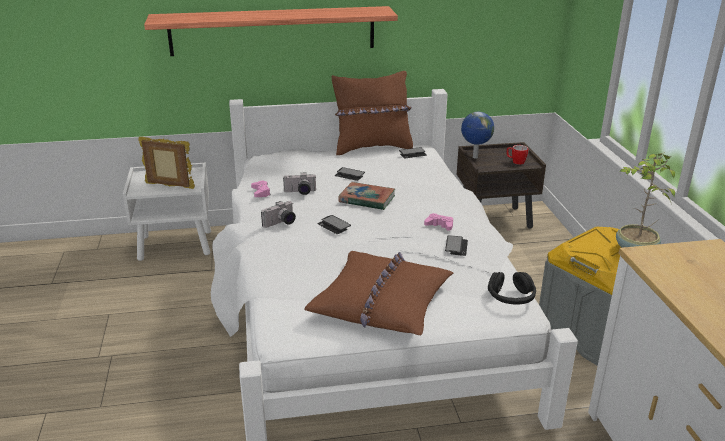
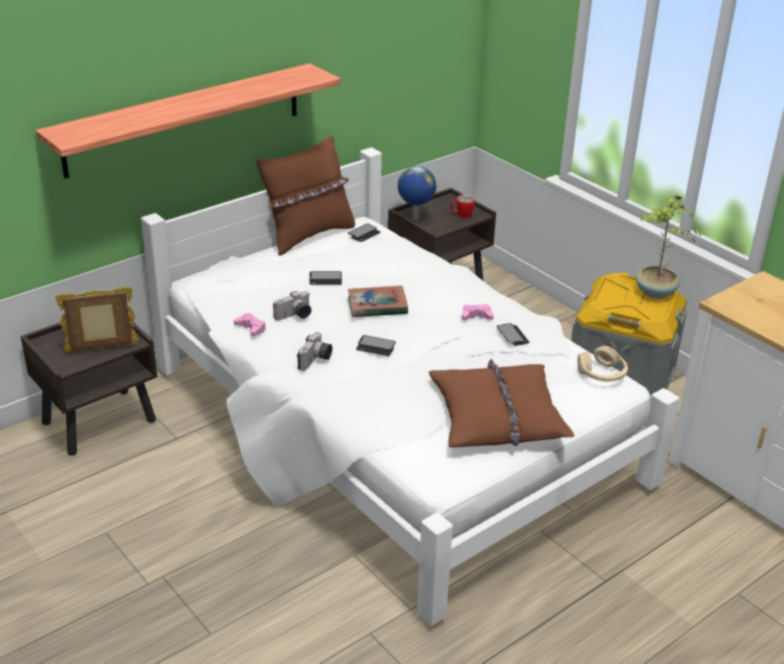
camera: 30 degrees left, 5 degrees up
(176, 245) = (100, 421): white nightstand -> brown nightstand
(511, 297) = (602, 374): black headphones -> beige headphones

